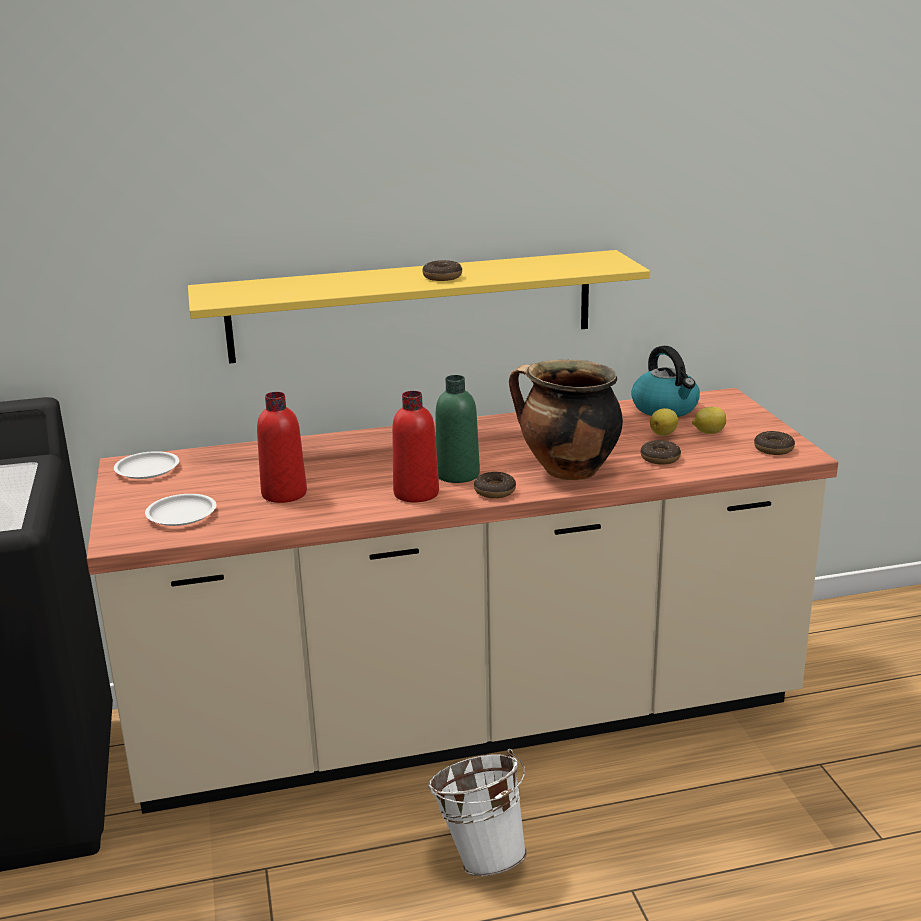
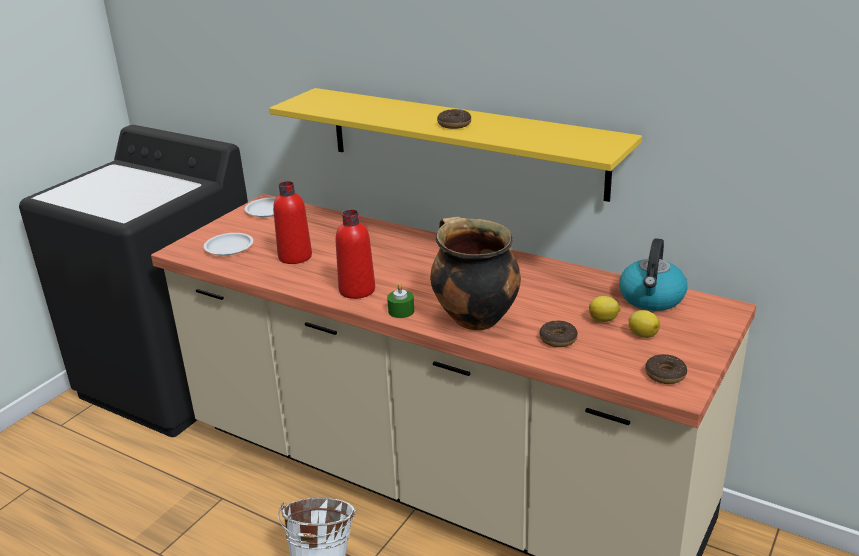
camera: 45 degrees right, 5 degrees up
(457, 474) = (405, 288): green bottle -> none
(495, 491) = (401, 311): donut -> green candle

